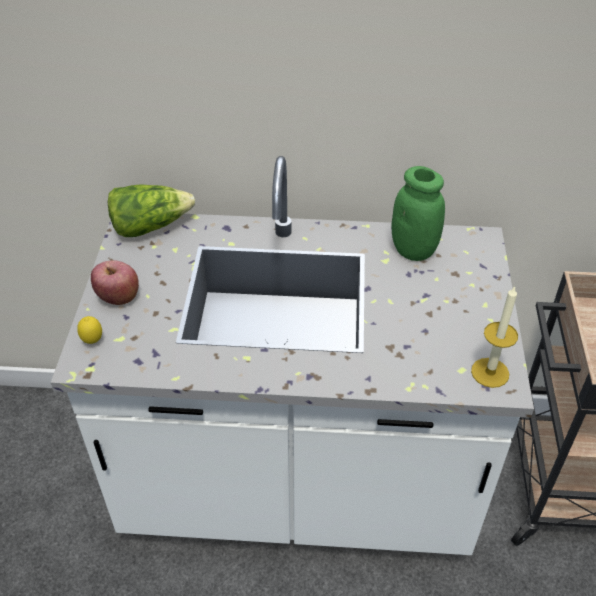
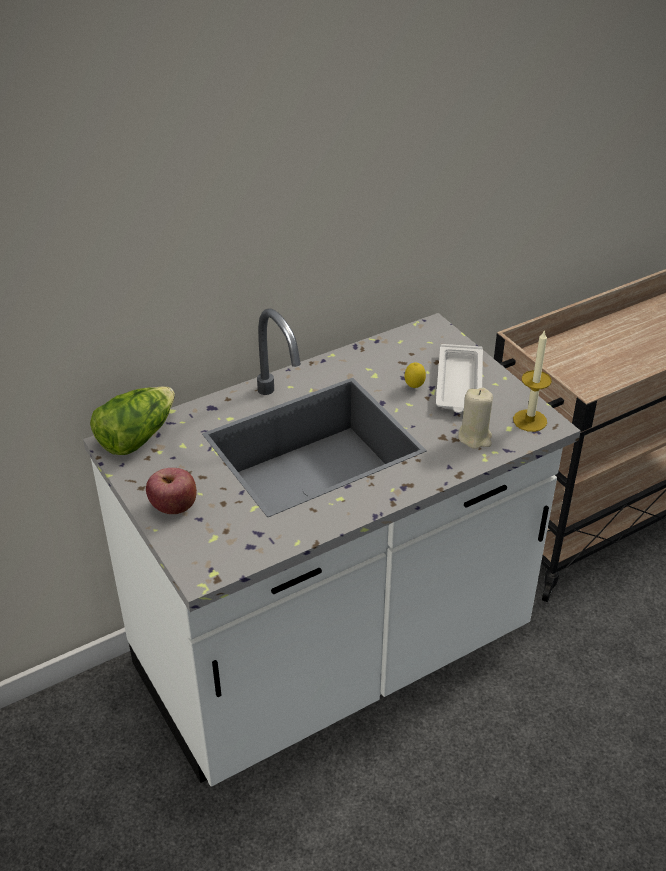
camera: 35 degrees left, 5 degrees down
(93, 341) = (191, 552): lemon -> lemon (414, 387)
(413, 250) = (389, 358): green jar -> none
(420, 362) = (475, 437): none -> beige candle
(454, 304) = (459, 385): none -> white tray

